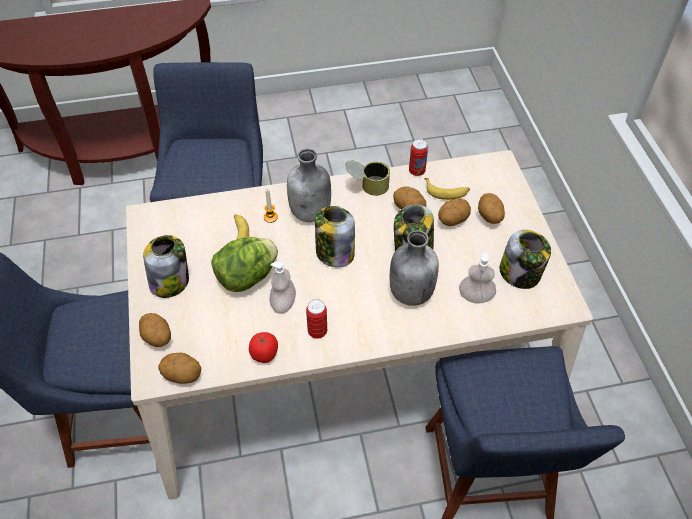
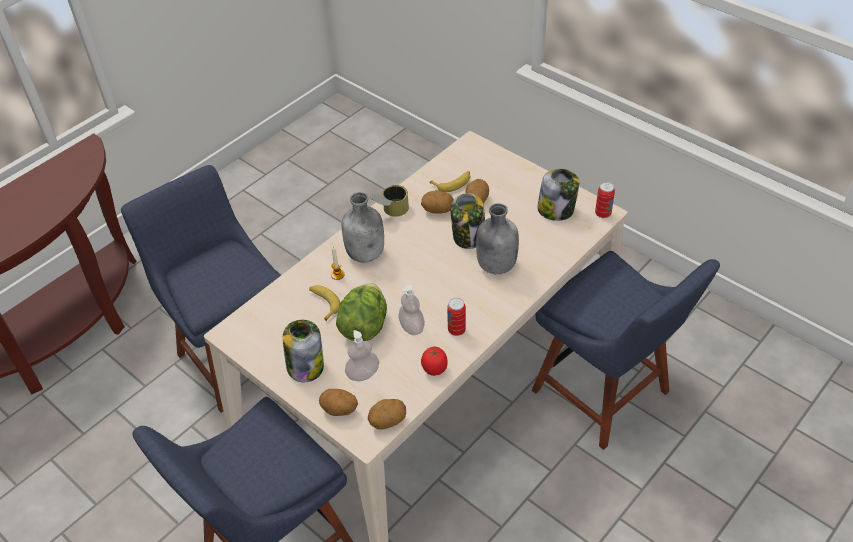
camera: 35 degrees left, 5 degrees down
(334, 253) = (413, 271): jar -> none
(417, 171) = (417, 181): can -> can (603, 214)
(475, 297) = (542, 242): soap dispenser -> soap dispenser (363, 374)
(489, 217) = (499, 184): potato -> none

